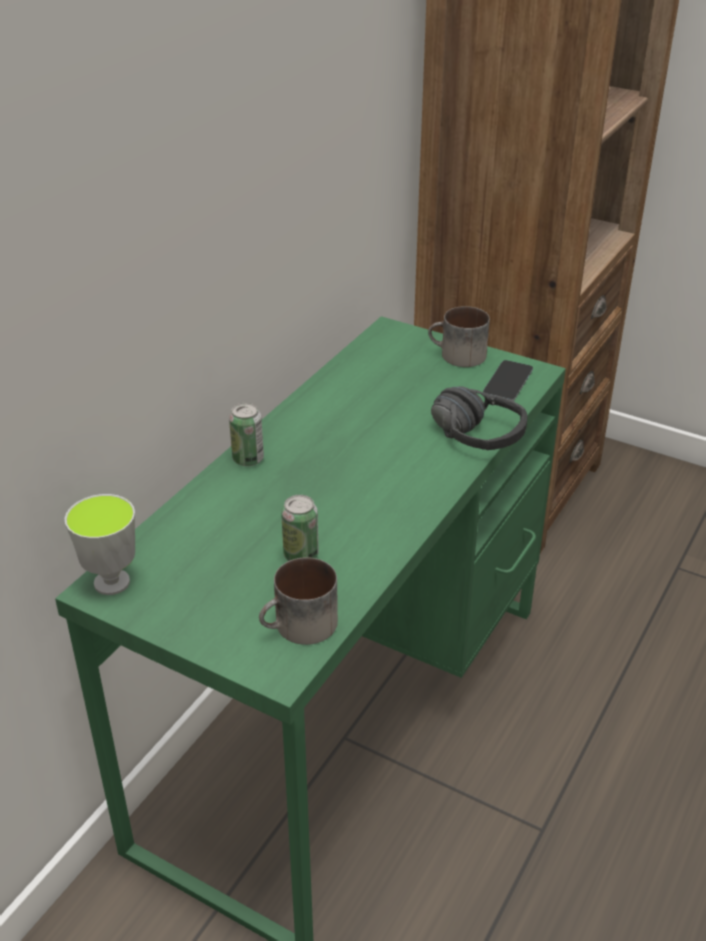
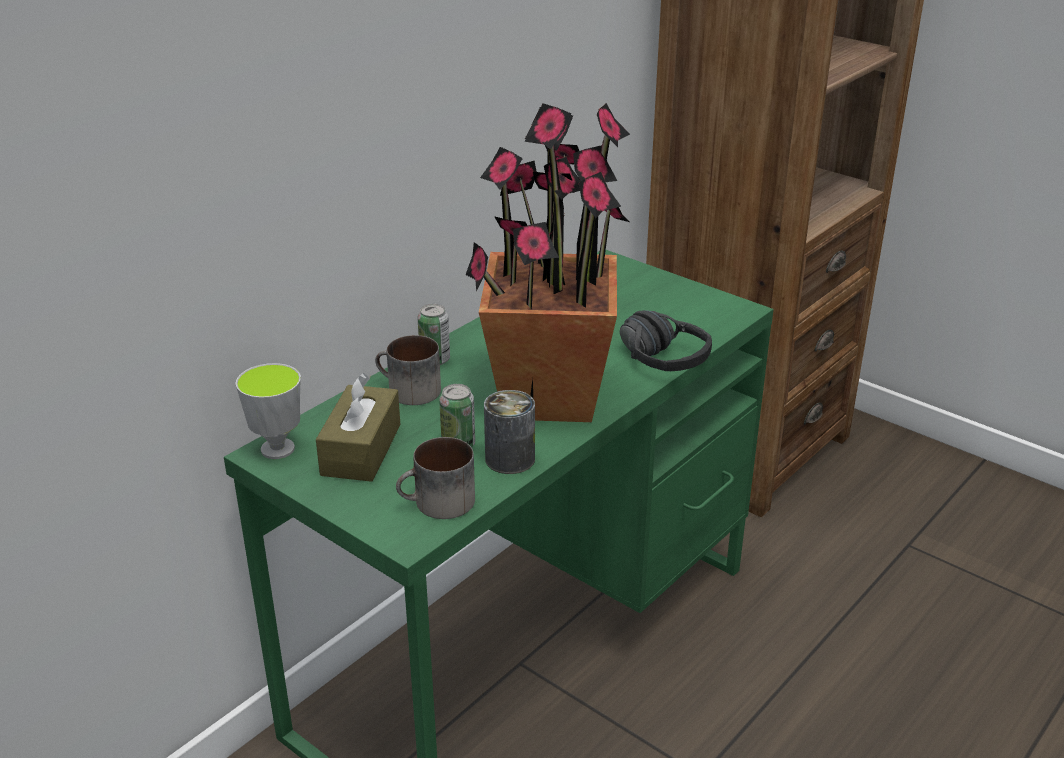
camera: 10 degrees right, 5 degrees down
(201, 573) = (361, 450): none -> brown tissue box
(358, 565) = (510, 459): none -> can
(376, 488) = (548, 396): none -> potted plant
(457, 356) = (667, 289): mug -> mug (407, 391)
(508, 381) = (710, 315): phone -> none

